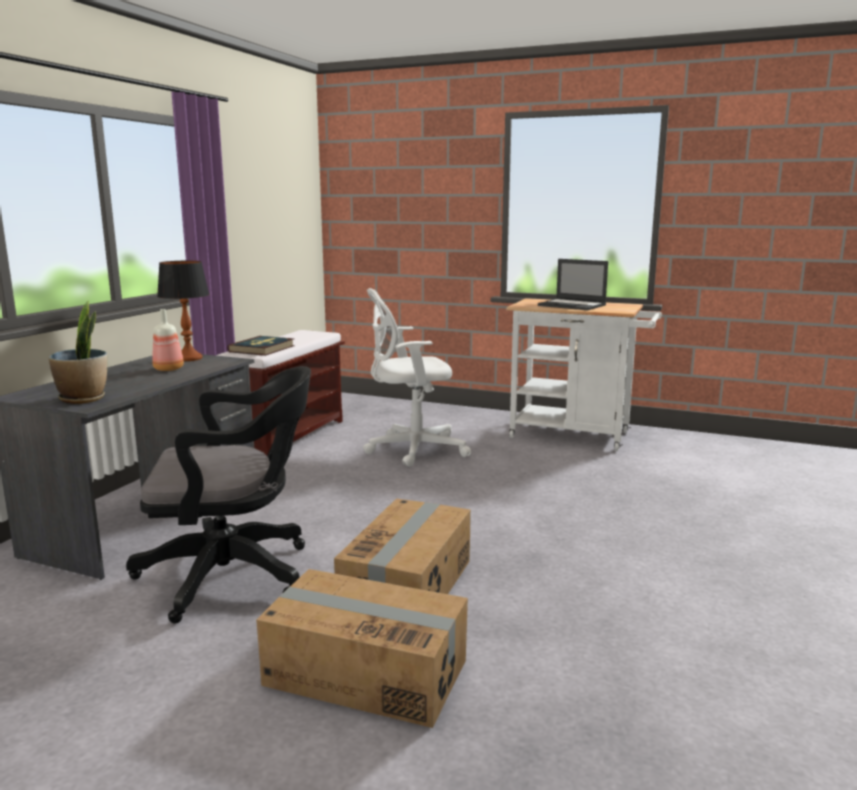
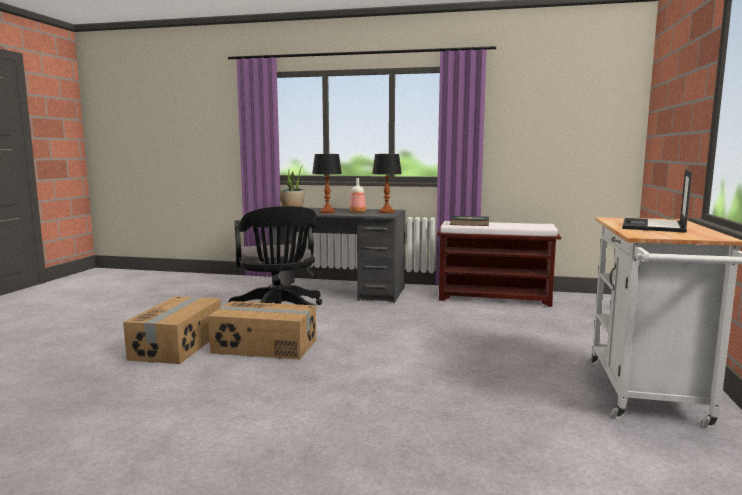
camera: 80 degrees right, 5 degrees down
(135, 382) = (327, 212): none -> table lamp
(411, 449) = (507, 331): white office chair -> none

